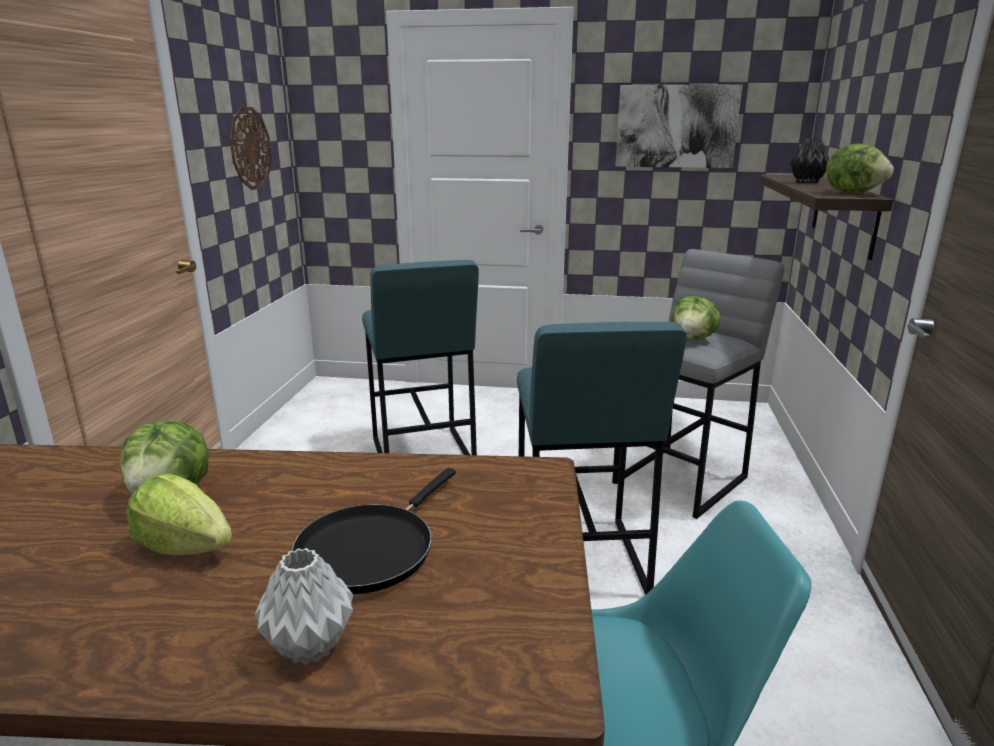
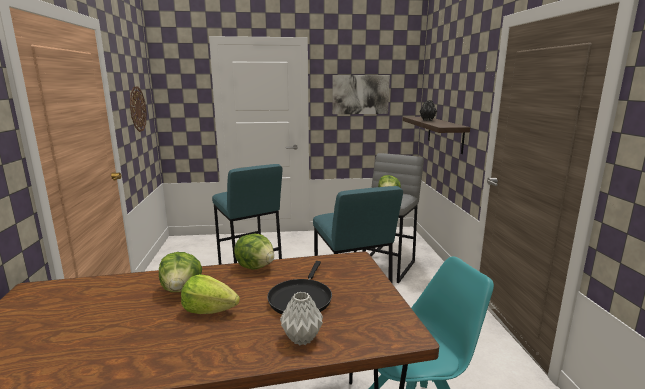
camera: 15 degrees left, 5 degrees down
(853, 193) = (452, 125): lettuce -> lettuce (256, 266)

